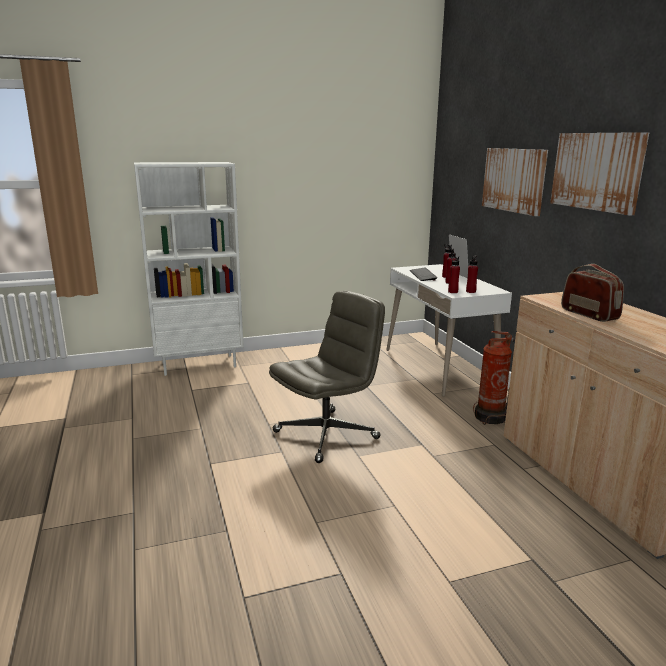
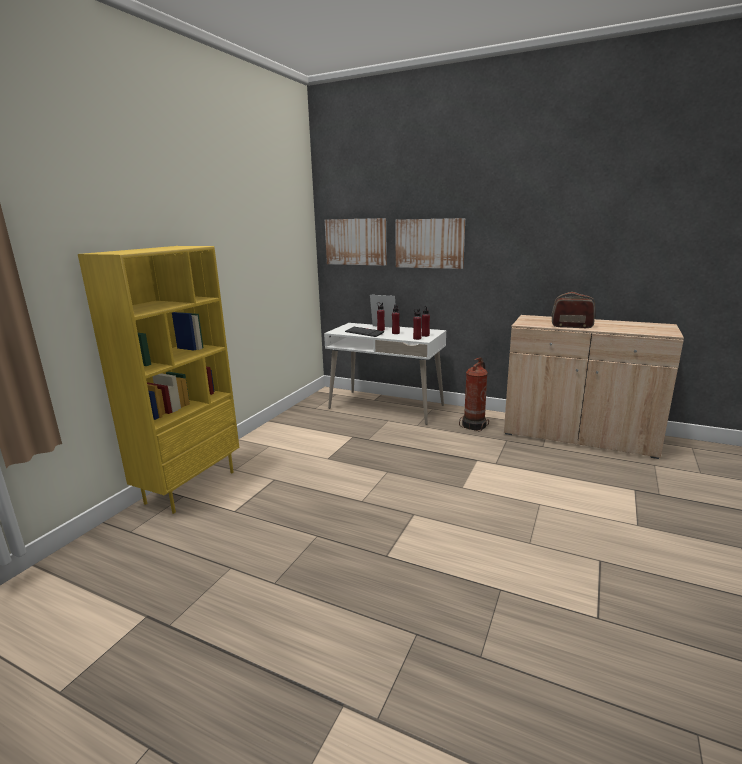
camera: 45 degrees left, 0 degrees up
(199, 364) = (190, 486): white bookcase -> yellow bookcase
(327, 434) = (415, 485): grey office chair -> none
(597, 171) = (517, 231): picture -> picture (356, 242)

